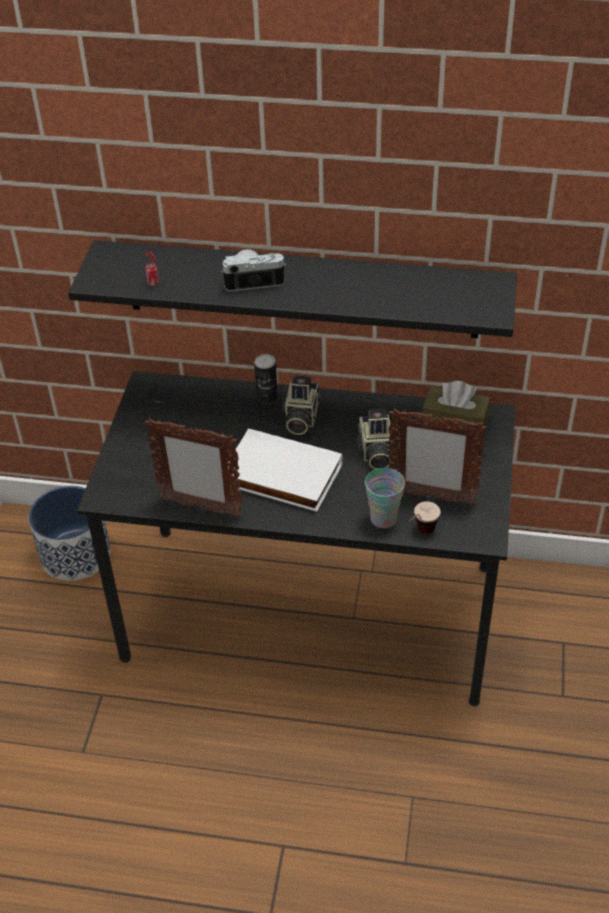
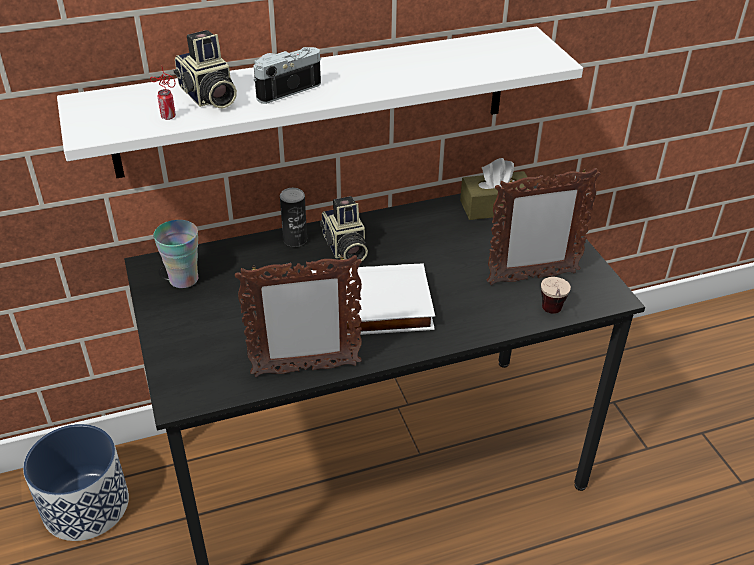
camera: 30 degrees left, 5 degrees down
(301, 289) = (315, 101): black shelf -> white shelf
(375, 452) = (444, 256): camera -> camera (208, 97)
(383, 519) = (504, 313): cup -> cup (184, 279)

